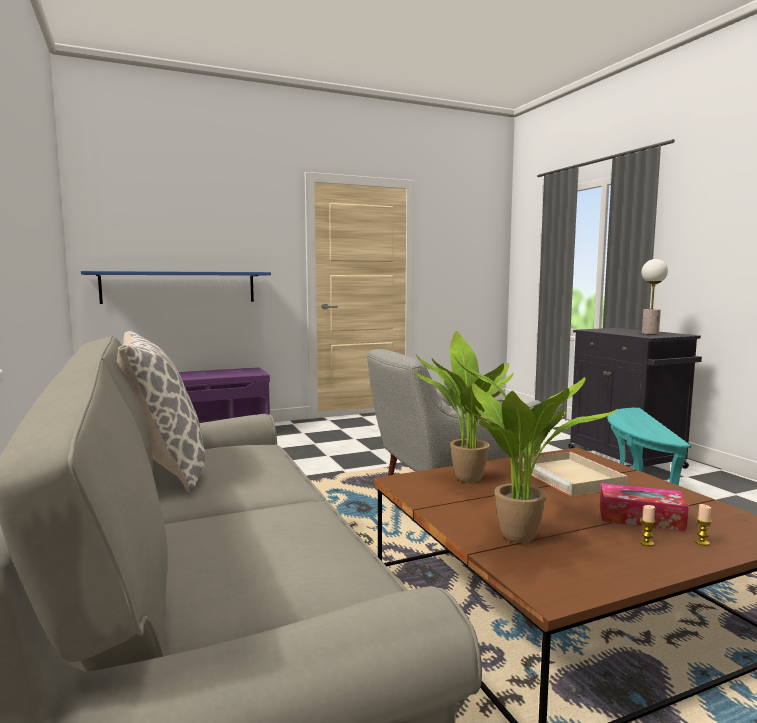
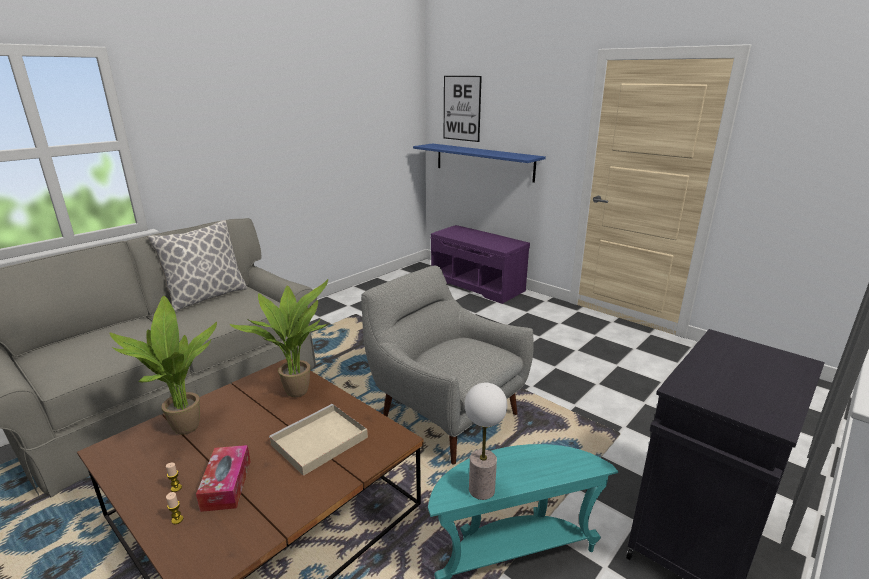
camera: 65 degrees right, 15 degrees up
(137, 224) = (462, 108): none -> picture
(650, 333) = (740, 390): table lamp -> table lamp (481, 489)

